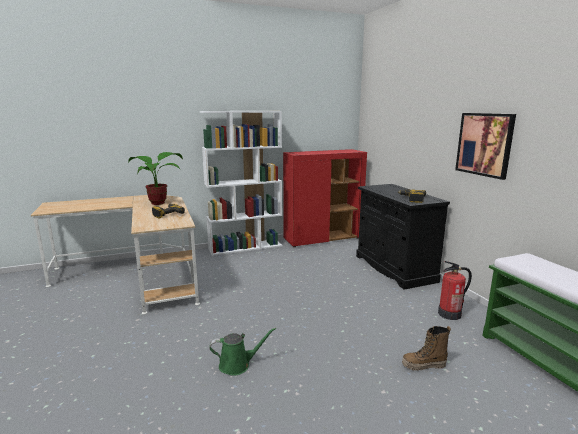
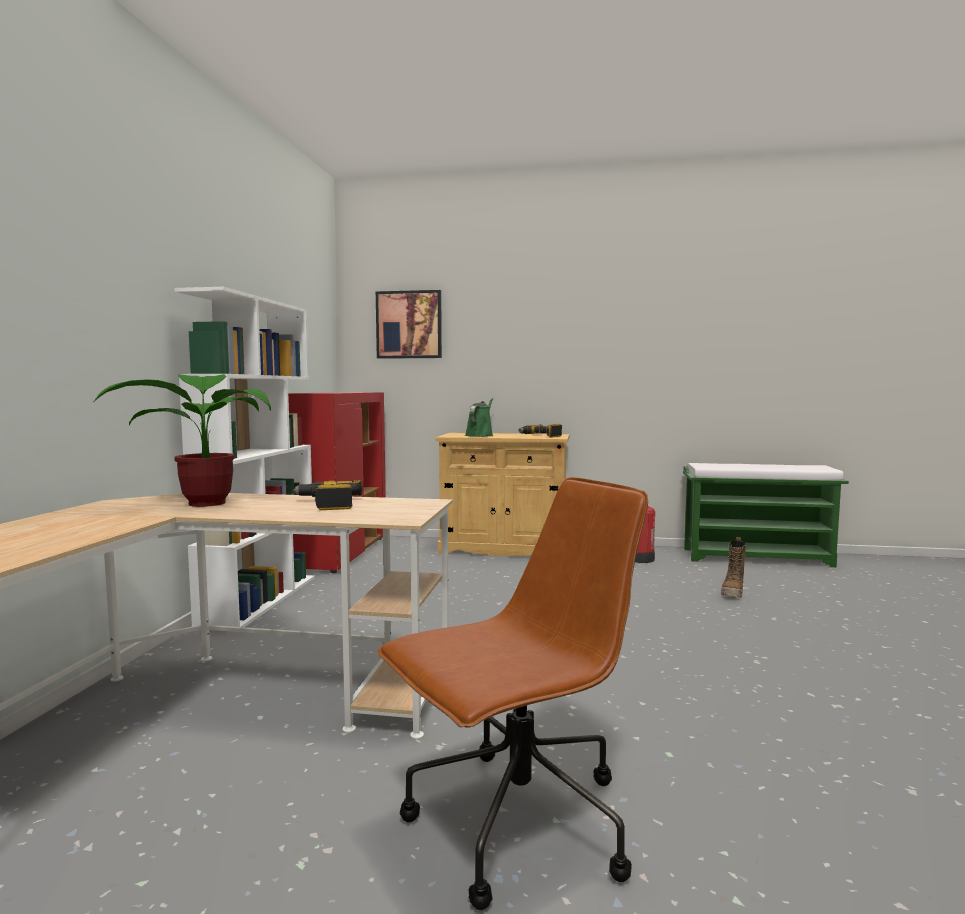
camera: 60 degrees left, 10 degrees down
(88, 348) = (517, 825): none -> brown office chair
(237, 365) = (681, 679): green watering can -> green watering can (480, 435)
(394, 268) = (504, 548): black cabinet -> beige cabinet
(484, 144) = (606, 359): picture -> picture (409, 325)

